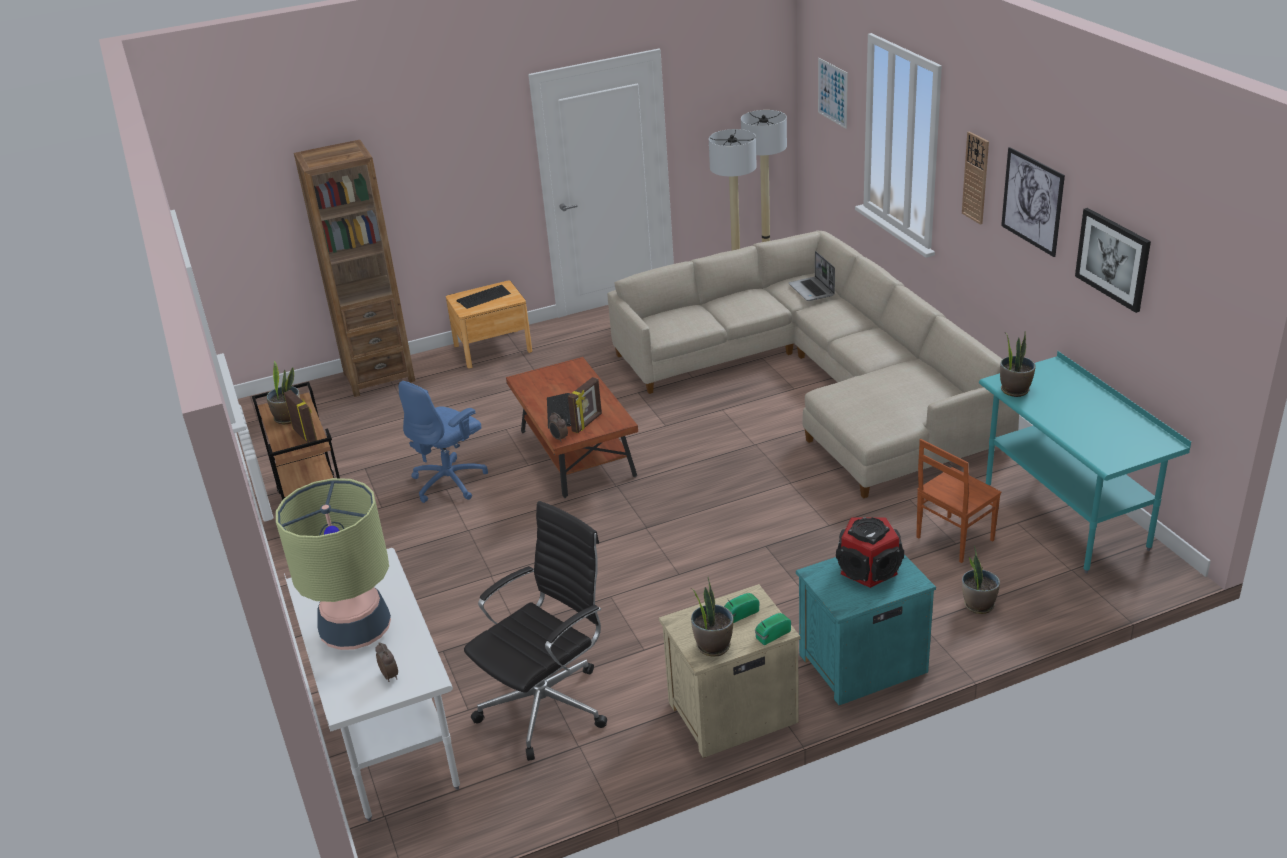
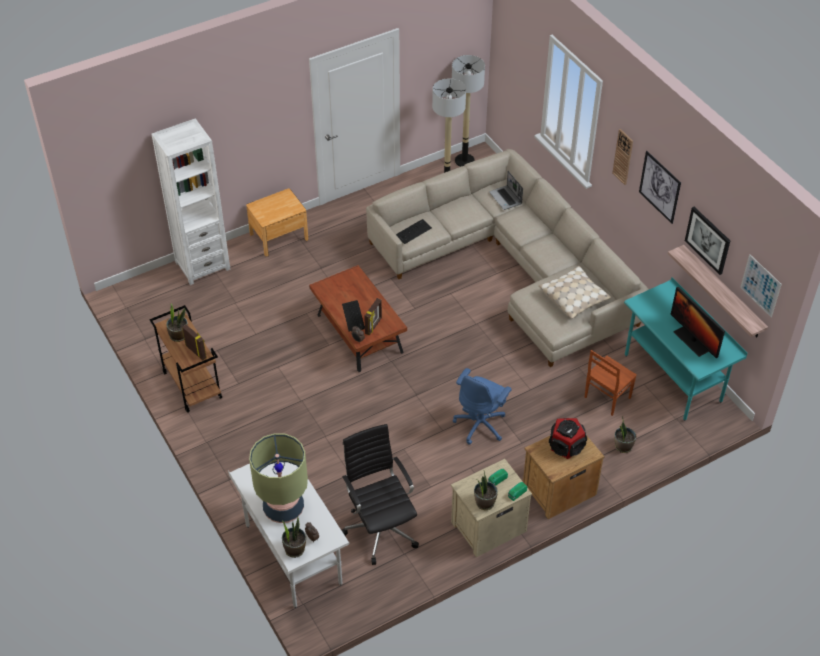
camera: 10 degrees left, 15 degrees up
(379, 377) = (202, 265): brown bookcase -> white bookcase
(450, 482) = (279, 360): blue office chair -> blue office chair (480, 424)
(484, 297) = (274, 206): keyboard -> keyboard (413, 232)
(547, 705) = (380, 527): black office chair -> black office chair turned 60 degrees counterclockwise
(832, 93) = (520, 55): picture -> picture (760, 285)
(860, 663) = (558, 490): turquoise nightstand -> brown nightstand
(903, 394) = (574, 297): none -> beige pillow
(1014, 390) = (646, 310): potted plant -> potted plant (295, 549)
(1094, 427) = (692, 340): none -> monitor
(1142, 347) = (722, 292): none -> shelf

